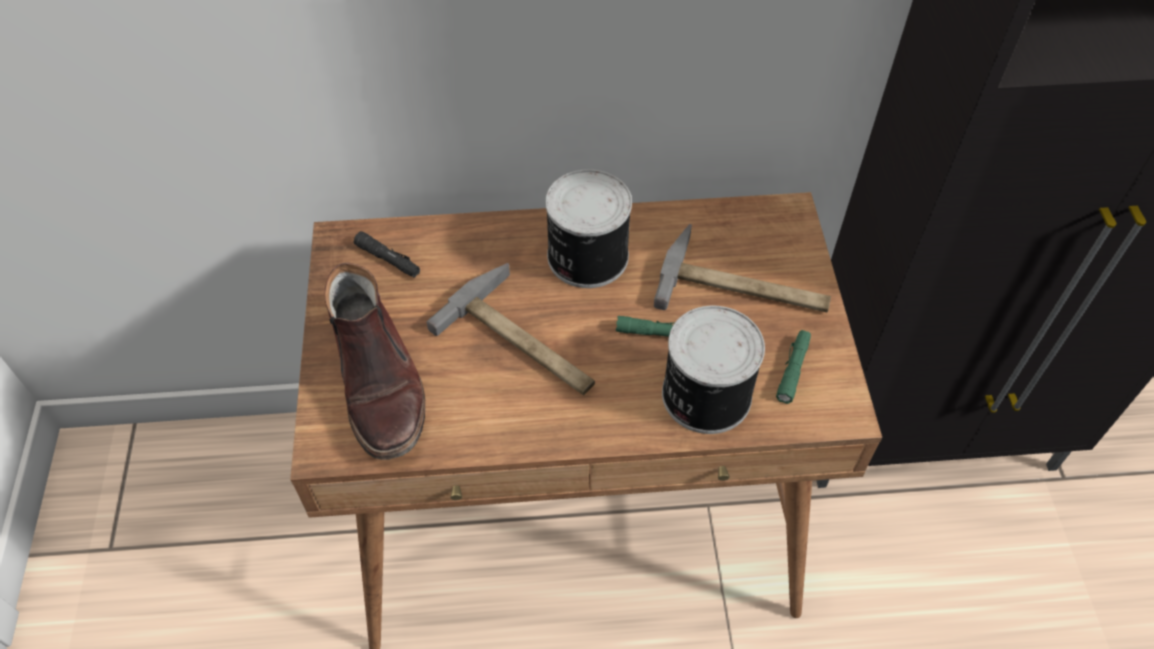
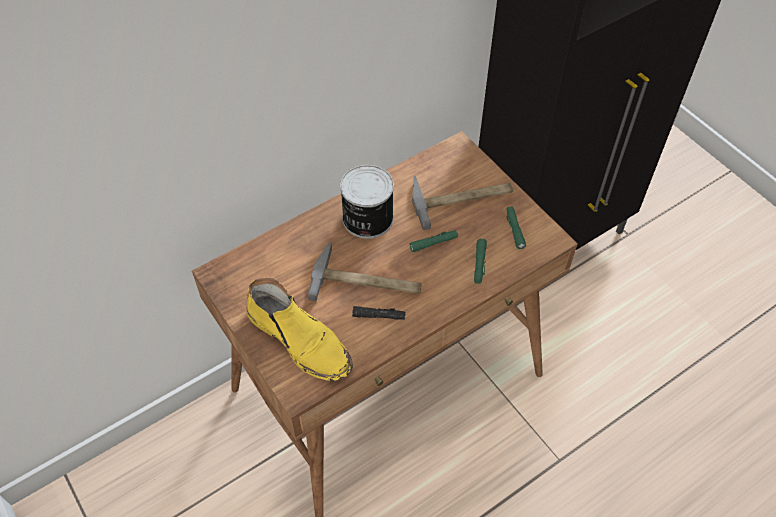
camera: 30 degrees left, 0 degrees up
(379, 380) = (301, 340): brown boot -> yellow boot
(388, 259) = (255, 271): black flashlight -> black flashlight (379, 316)
(704, 395) = (479, 264): can -> green flashlight

